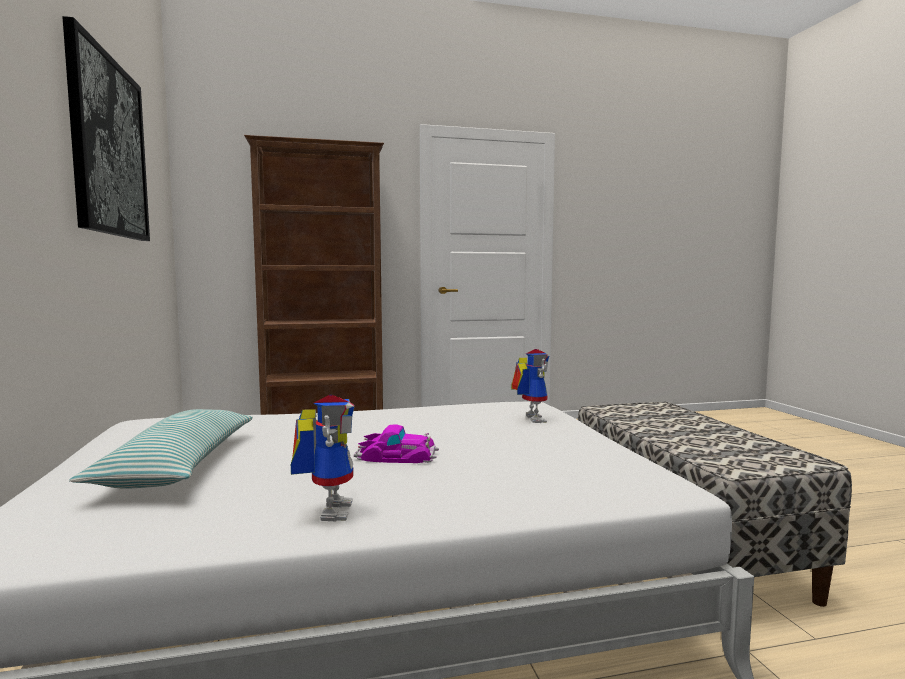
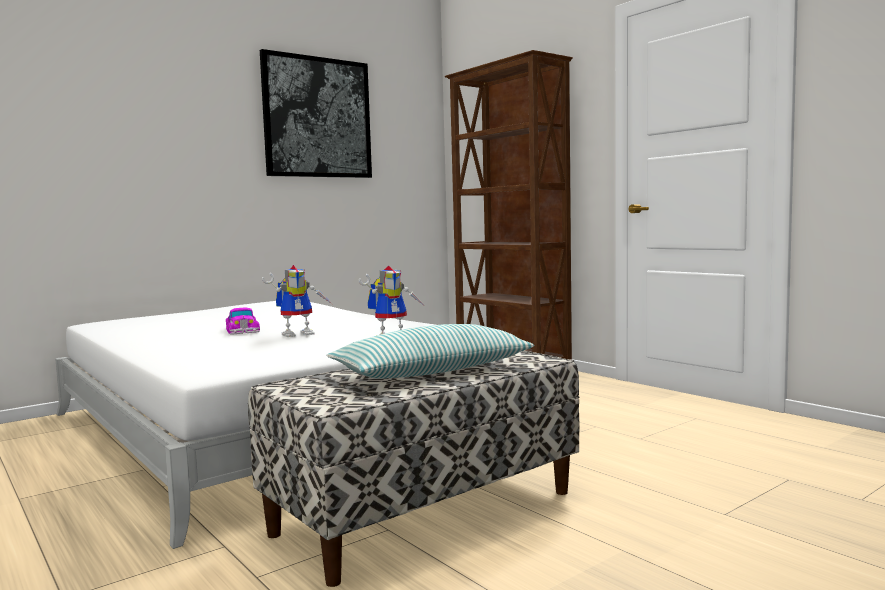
camera: 65 degrees right, 0 degrees up
(179, 466) = (207, 315): pillow -> pillow (432, 372)
(328, 509) = (146, 336): toy robot -> toy robot (299, 334)

